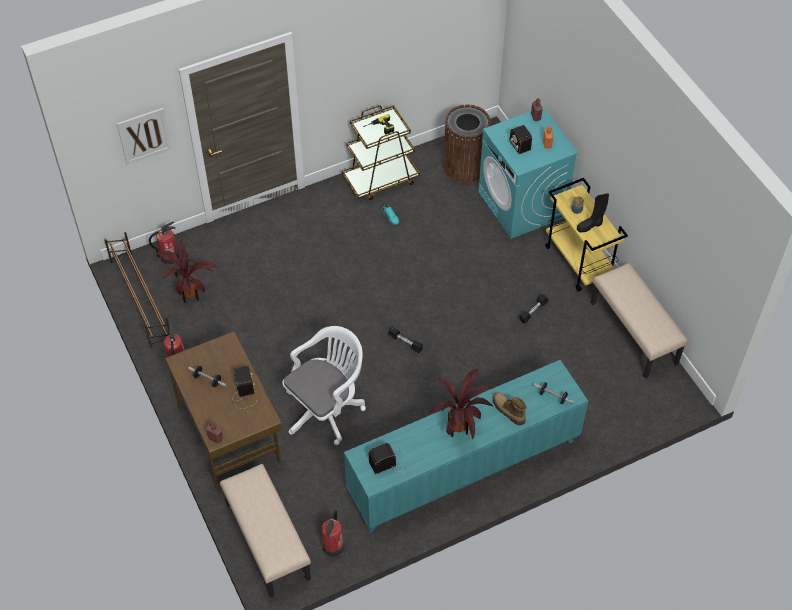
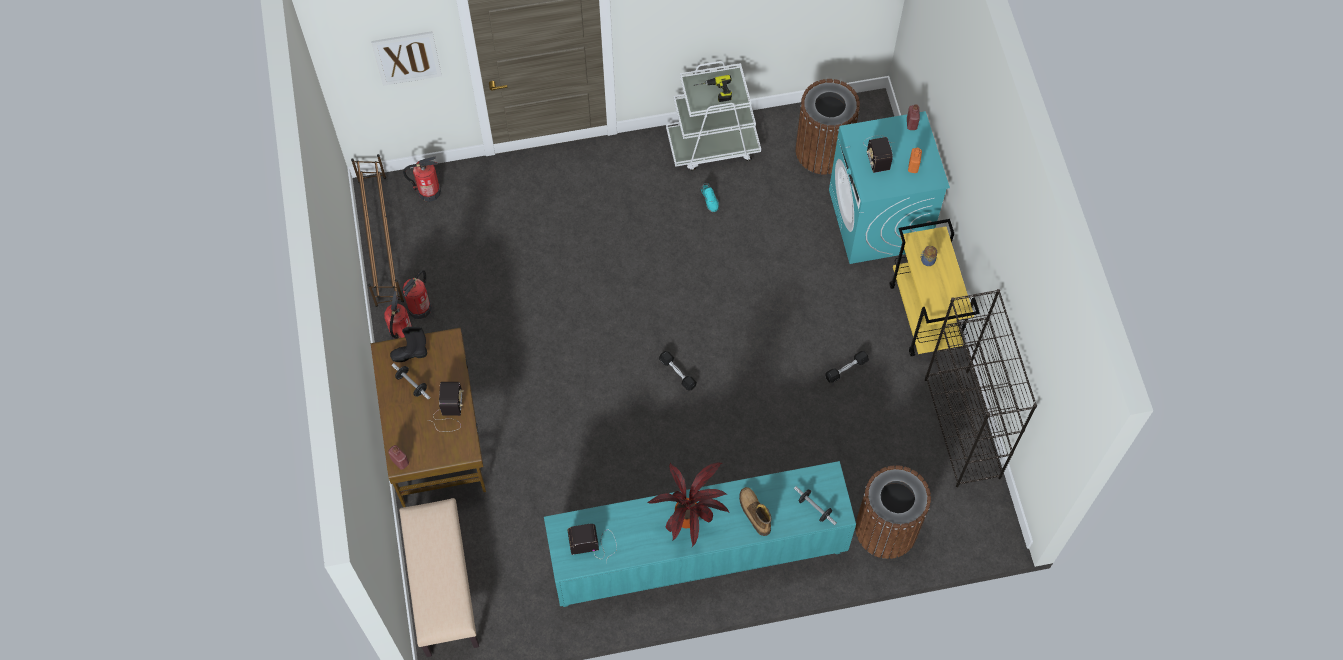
camera: 15 degrees right, 10 degrees up
(191, 294) = (442, 247): potted plant -> none
(327, 408) = (559, 436): white office chair -> none
(333, 546) = (516, 612): fire extinguisher -> fire extinguisher (420, 308)
(381, 179) = (713, 145): brown cart -> white cart
(590, 225) = (938, 286): black boot -> black boot (410, 354)
(602, 416) = (886, 529): none -> brown trash can
(634, 333) = (962, 428): beige bench -> black bookcase

